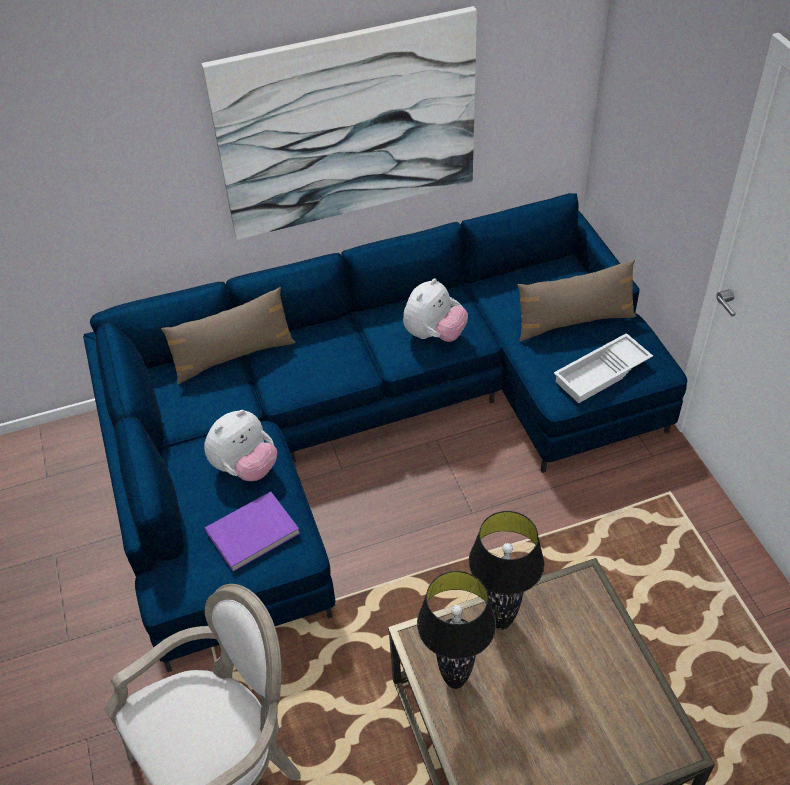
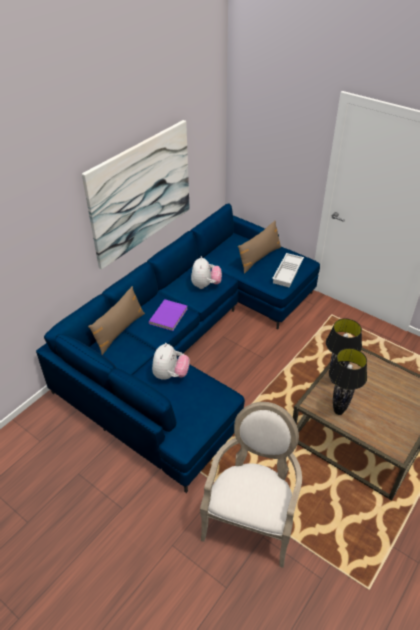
camera: 35 degrees left, 5 degrees down
(253, 534) = (201, 399): purple book -> purple book (169, 316)

